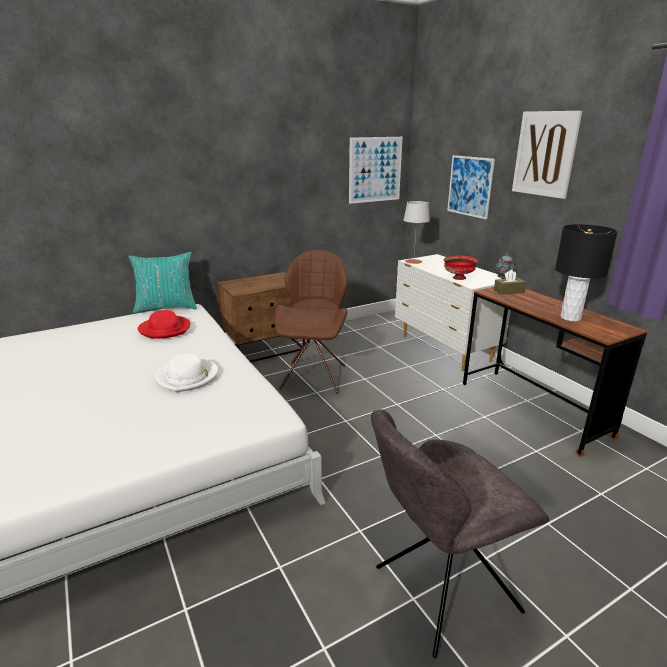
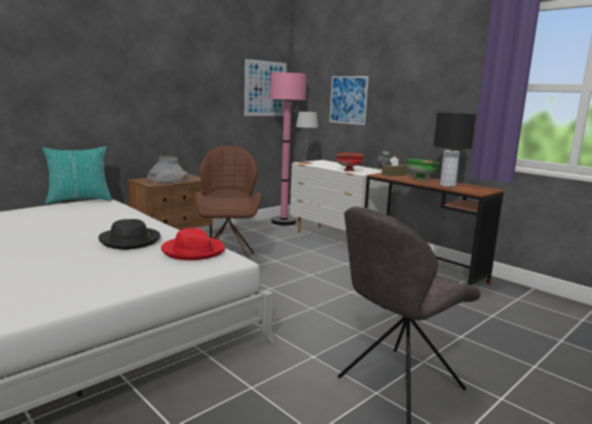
camera: 15 degrees left, 10 degrees down
(165, 329) = (88, 212): red hat -> red hat (193, 251)
(188, 377) = (130, 241): white hat -> black hat
(257, 282) = (167, 179): none -> grey vase
(392, 319) = (283, 222): none -> pink floor lamp
(541, 301) = (421, 178): none -> green bowl
(545, 154) = (409, 69): picture -> none

